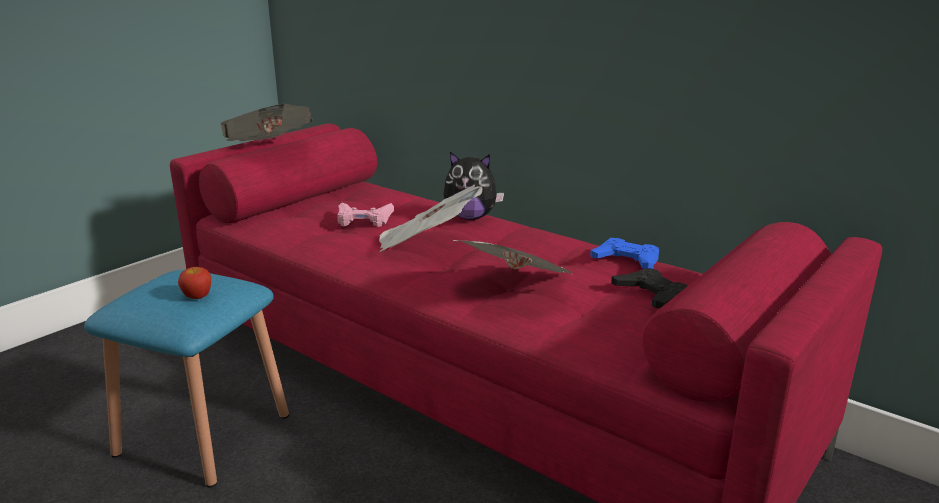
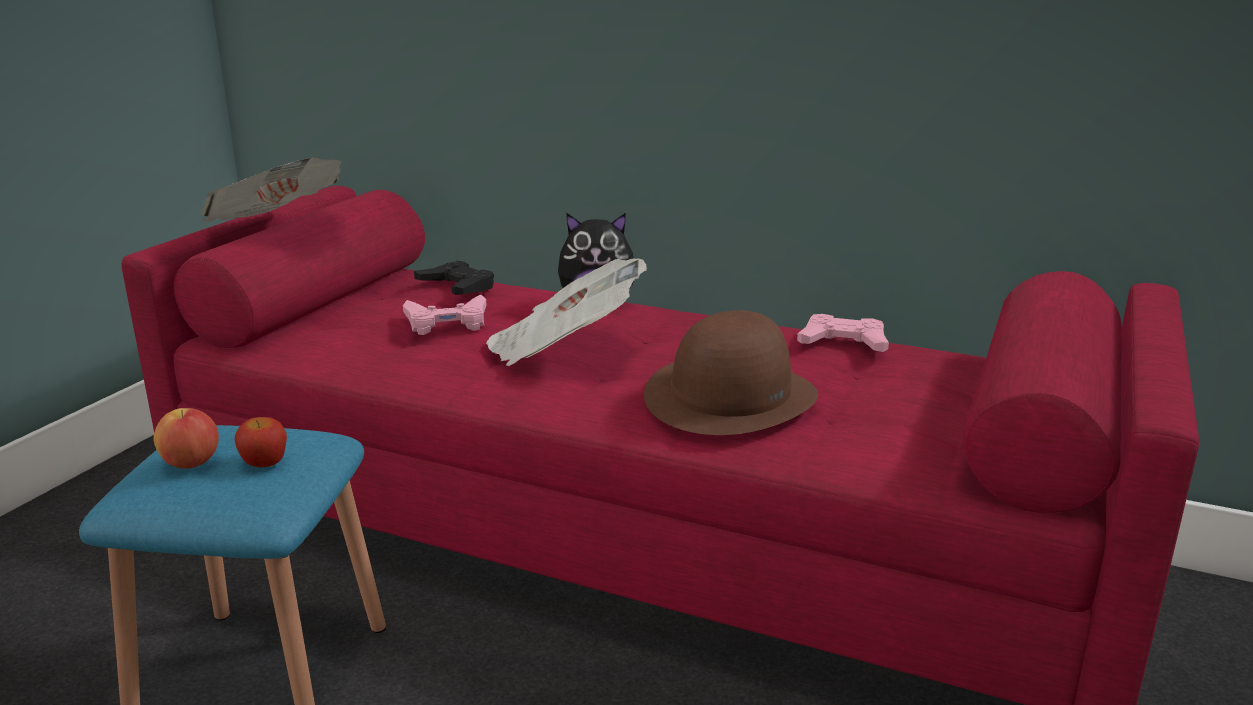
camera: 15 degrees left, 0 degrees up
(156, 291) = (191, 464): none -> apple
(518, 288) = (730, 395): newspaper -> brown hat
(626, 260) = (843, 342): blue game controller -> pink game controller
(651, 295) = (906, 384): black game controller -> black game controller (457, 286)

